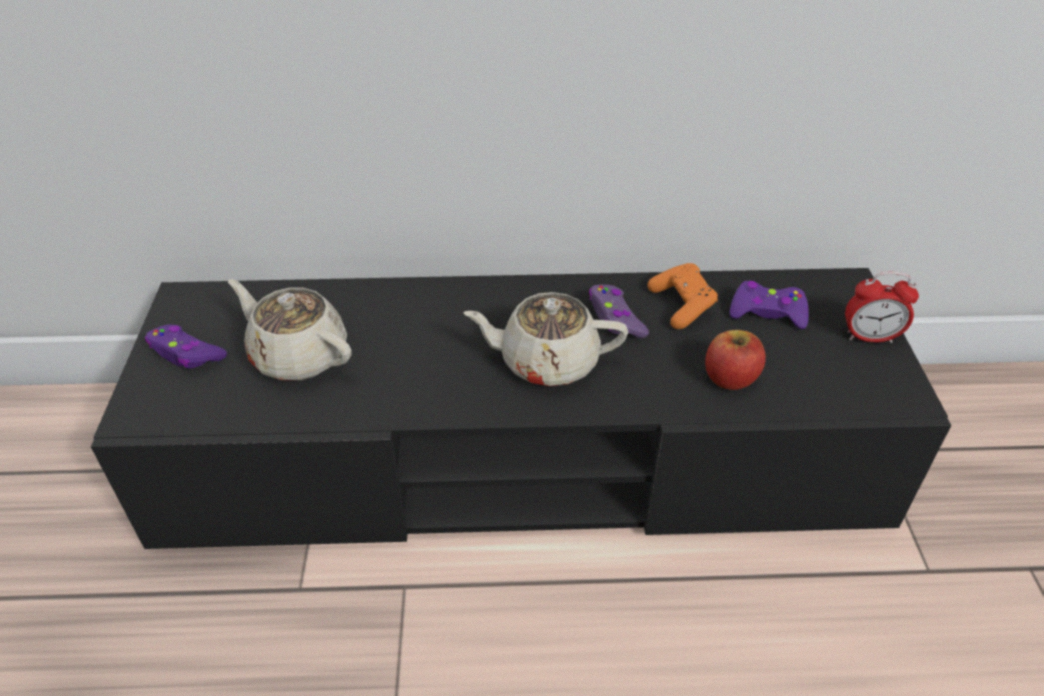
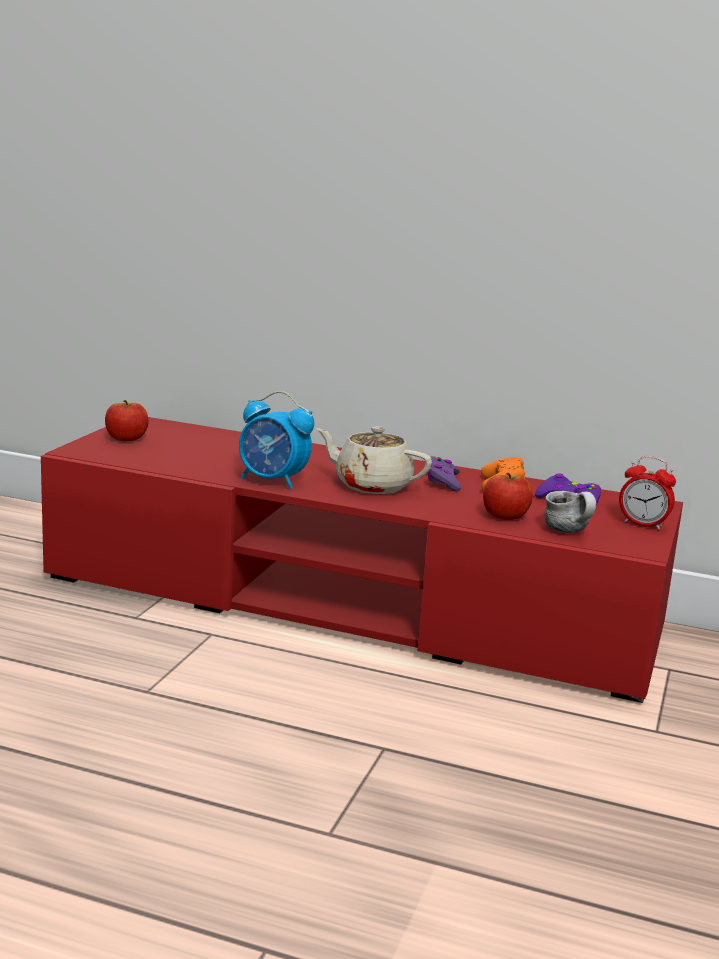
camera: 20 degrees right, 25 degrees down
(186, 354) = (126, 439): purple game controller -> apple
(298, 355) = (199, 452): beige teapot -> none
(429, 397) = (273, 481): none -> alarm clock
(522, 457) = (351, 603): black tv stand -> red tv stand
(817, 388) = (570, 532): none -> mug

